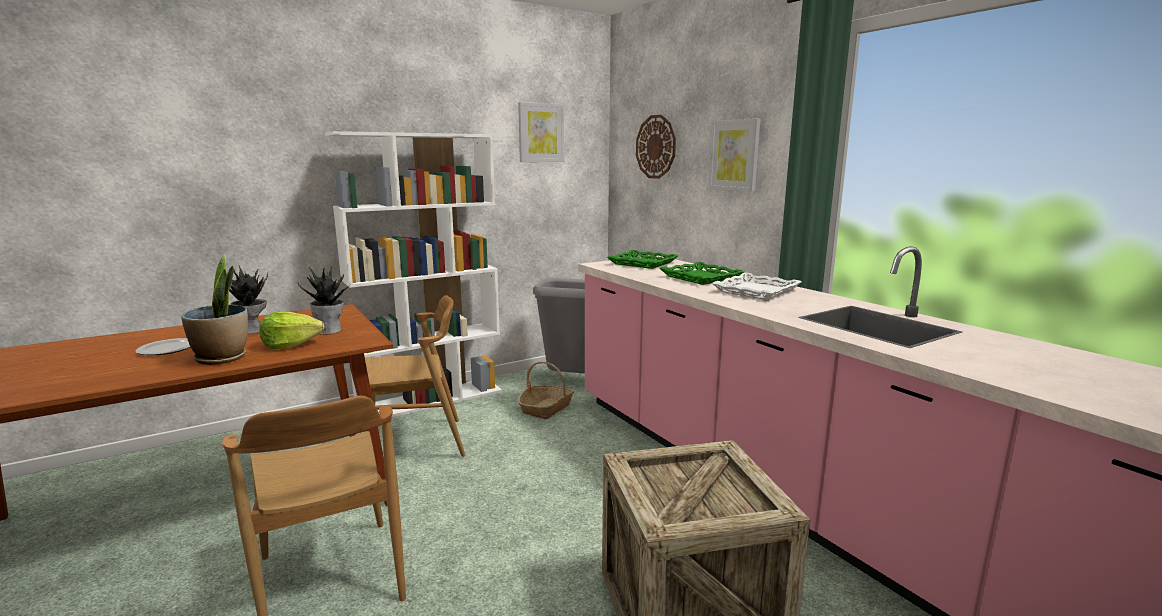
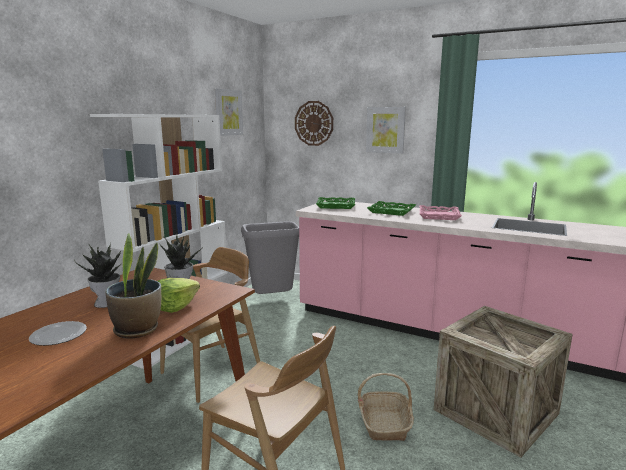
camera: 30 degrees left, 0 degrees up
(546, 408) = (276, 321): basket -> basket (385, 423)
(755, 291) = (438, 216): white tray -> pink tray

